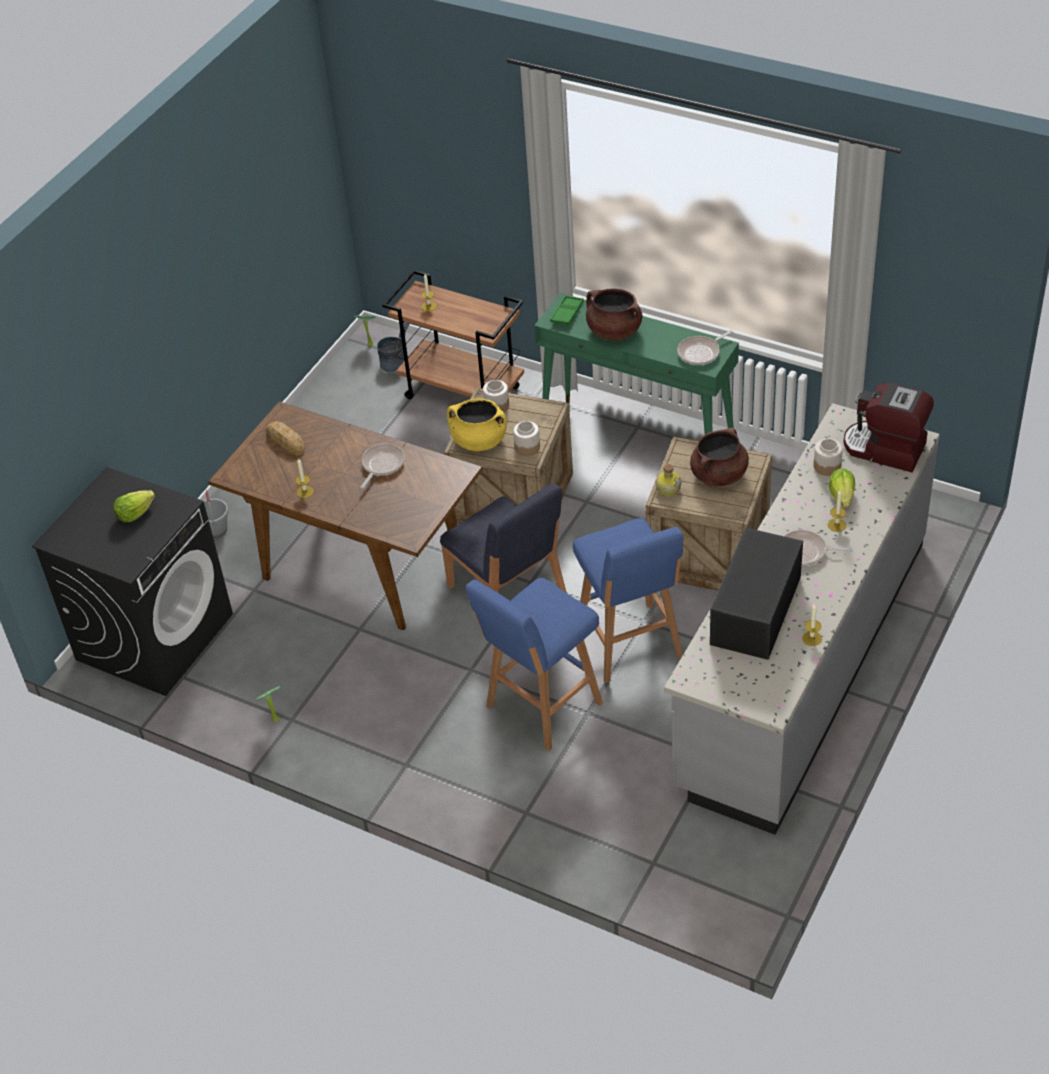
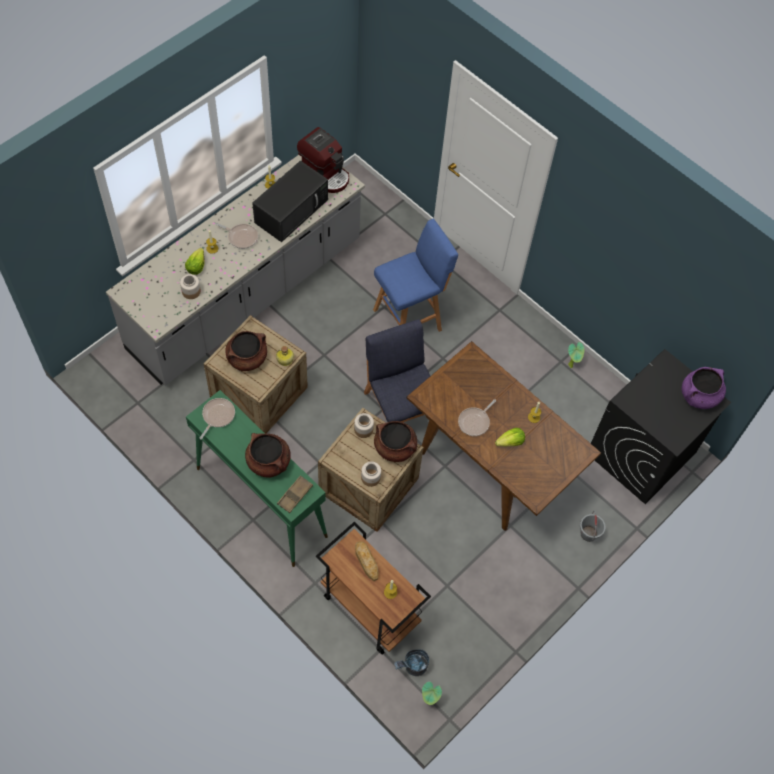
camera: 170 degrees left, 15 degrees up
(77, 539) = (699, 396): none -> purple cooking pot
(135, 514) = (658, 404): lettuce -> lettuce (510, 442)
(286, 440) = (538, 470): bread -> bread (366, 561)
(479, 441) = (395, 448): yellow cooking pot -> brown cooking pot
(567, 313) = (295, 495): green tray -> brown tray
(630, 645) = (340, 341): blue stool -> none
(701, 353) = (217, 416): frying pan -> frying pan turned 45 degrees counterclockwise
(884, 449) = (148, 291): coffee machine -> coffee machine (325, 174)

